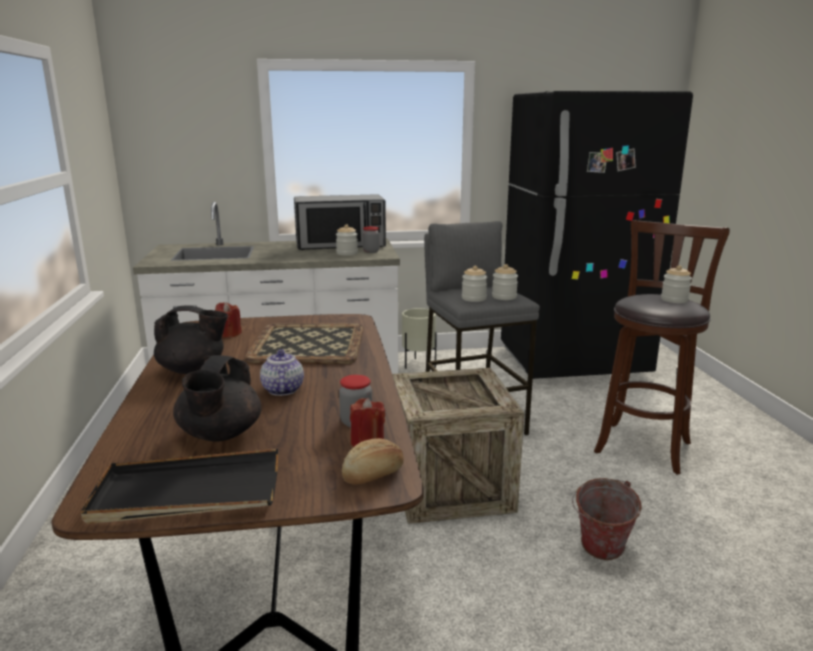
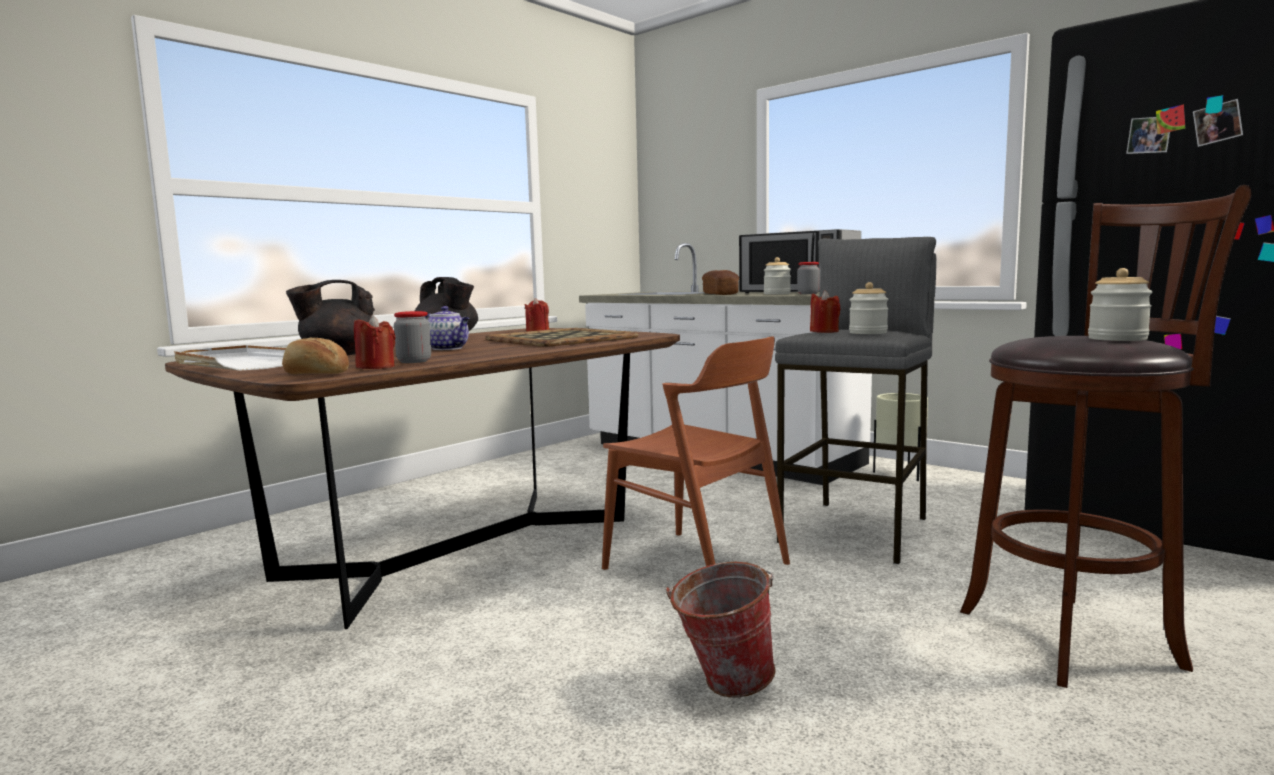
camera: 50 degrees right, 10 degrees down
(187, 493) = (236, 363): black tray -> white tray
(282, 389) = (448, 348): teapot -> teapot turned 90 degrees clockwise
(293, 256) = (720, 294): none -> bread
(450, 486) = (696, 566): crate -> brown chair
(474, 298) = (824, 331): jar -> red candle

